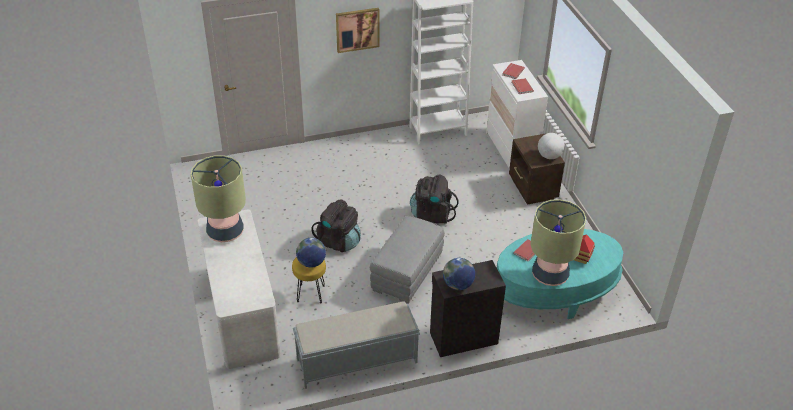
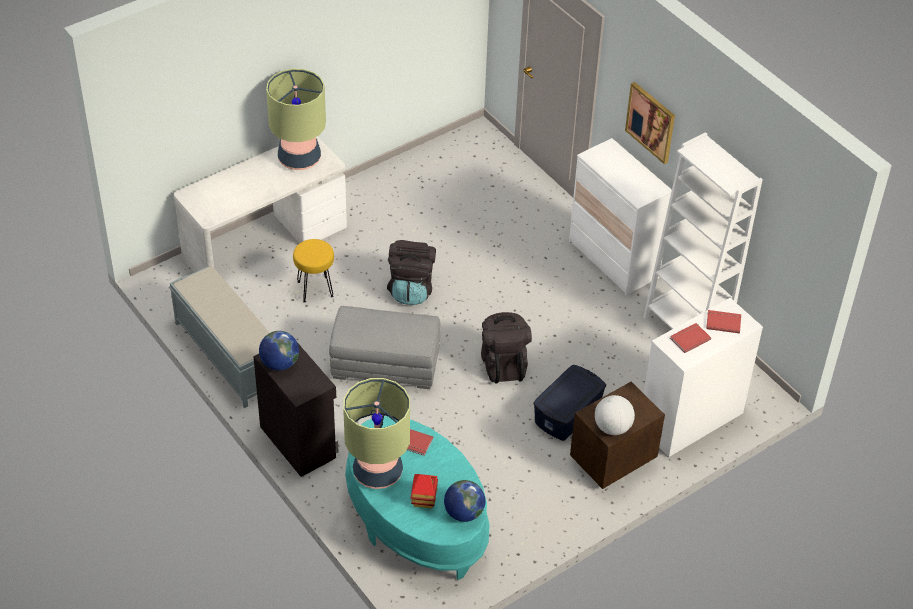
camera: 70 degrees right, 5 degrees up
(311, 263) = (314, 254): globe -> globe (464, 513)
(362, 142) = (613, 260): none -> white dresser
(487, 197) = (568, 413): none -> blue storage box

